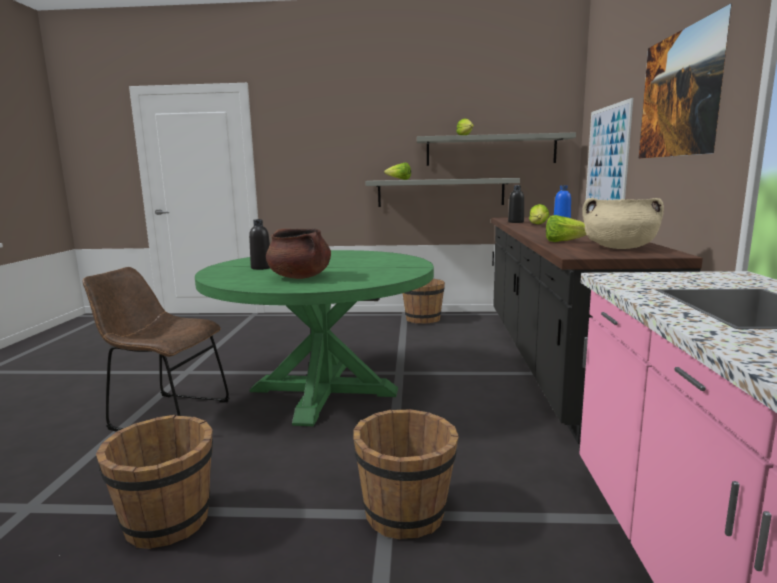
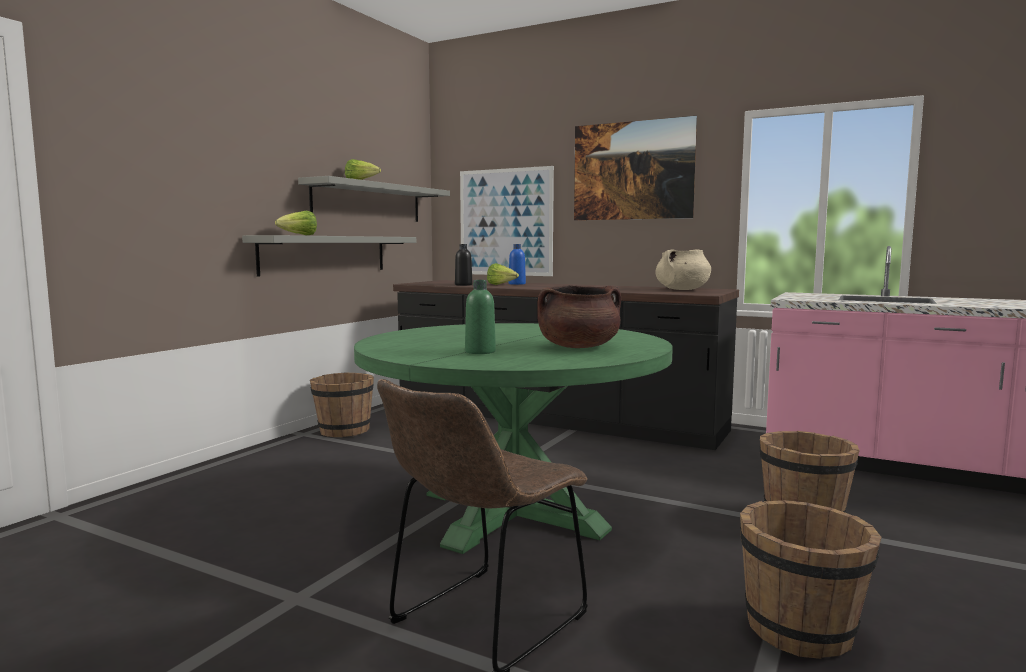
camera: 65 degrees left, 5 degrees down
(261, 268) = (480, 352): black bottle -> green bottle
(564, 242) = (633, 290): lettuce -> none

